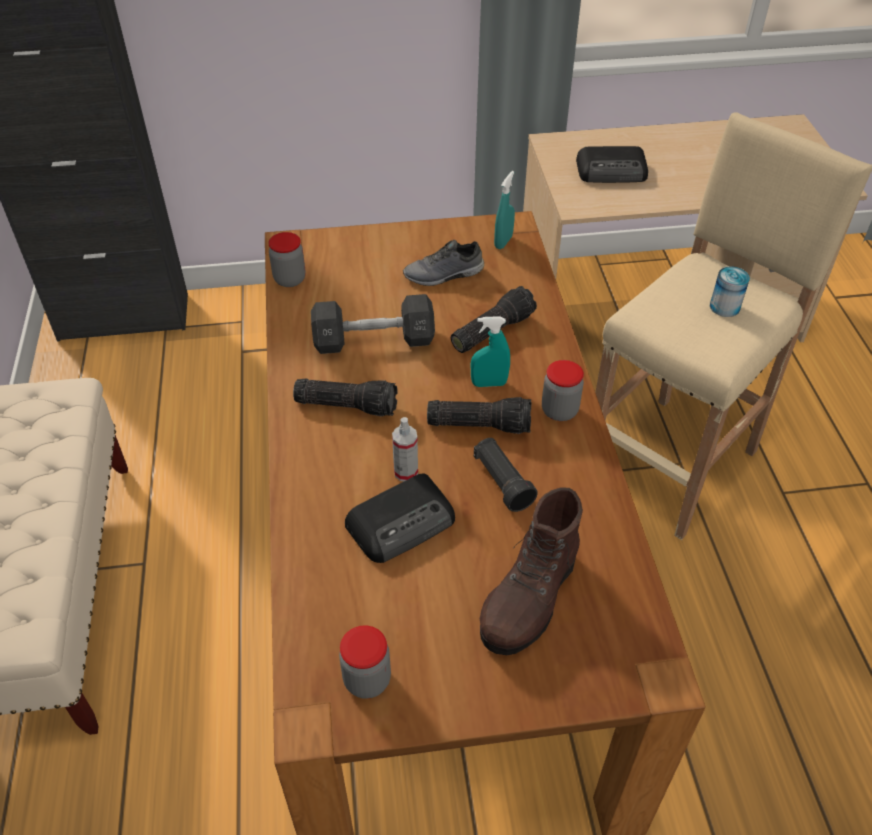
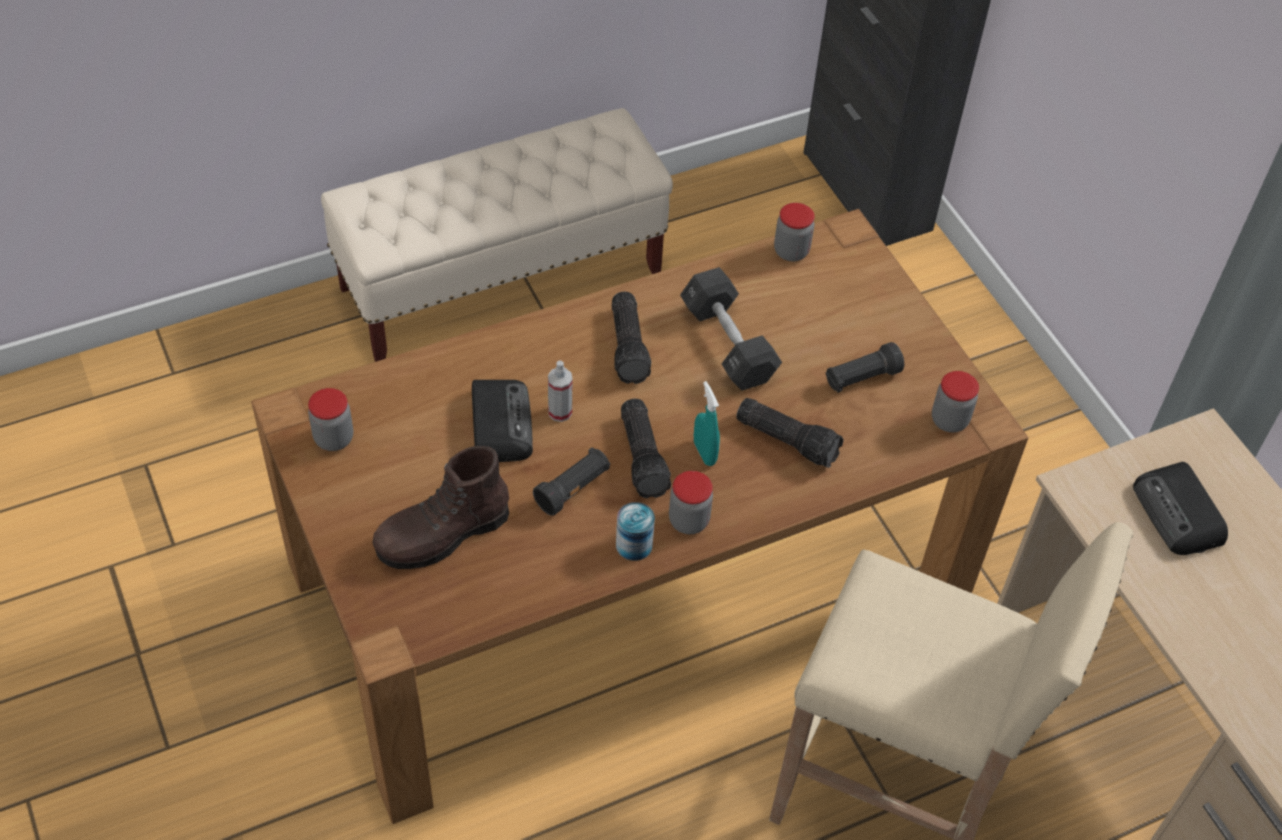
camera: 70 degrees right, 5 degrees up
(402, 522) = (500, 424): radio -> radio turned 135 degrees counterclockwise
(444, 275) = (861, 378): grey shoe -> black flashlight
(503, 242) = (949, 420): turquoise spray bottle -> jar
(529, 599) = (443, 535): brown boot -> brown boot turned 45 degrees counterclockwise
(724, 307) = (935, 663): can -> can (634, 545)

